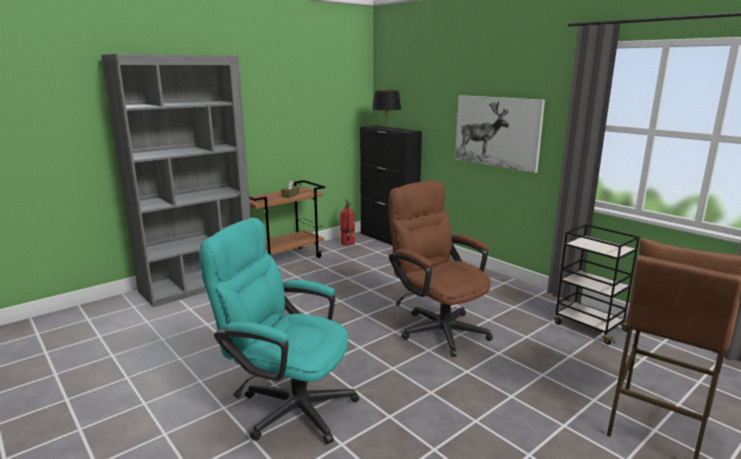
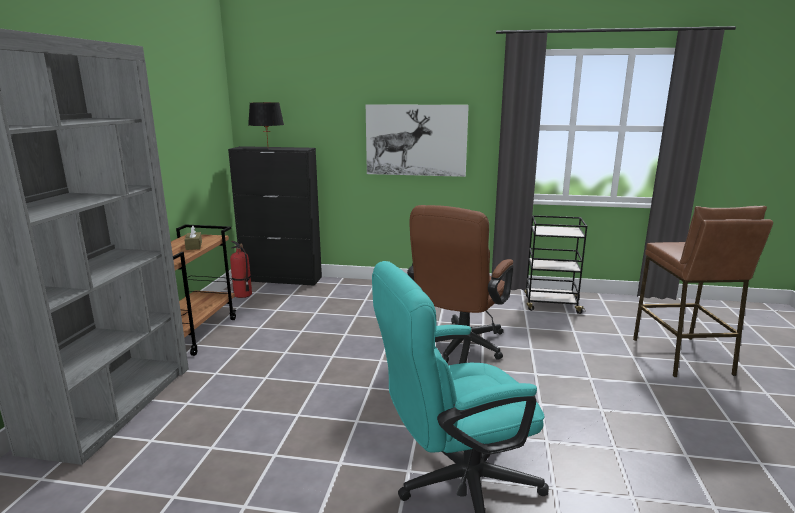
camera: 40 degrees left, 0 degrees up
(437, 328) = (458, 347): brown office chair -> brown office chair turned 75 degrees counterclockwise

